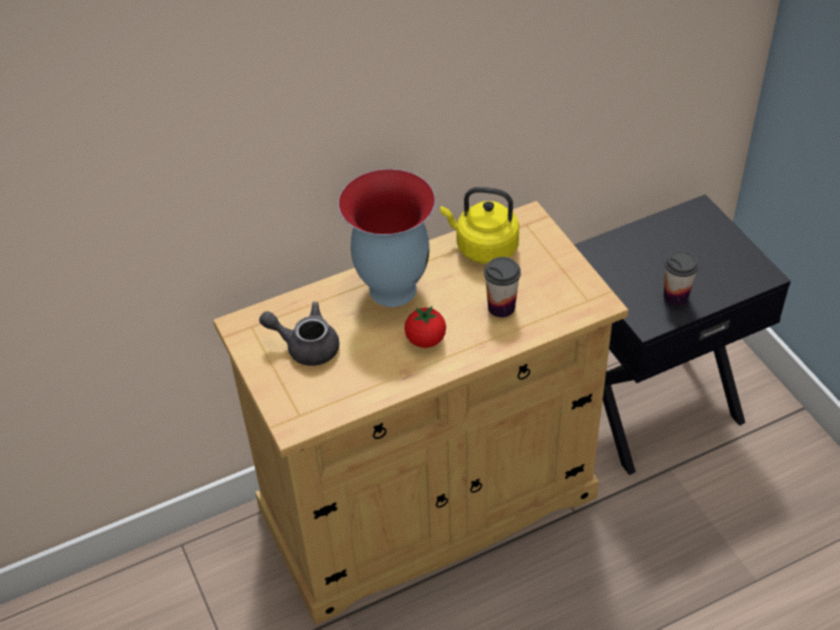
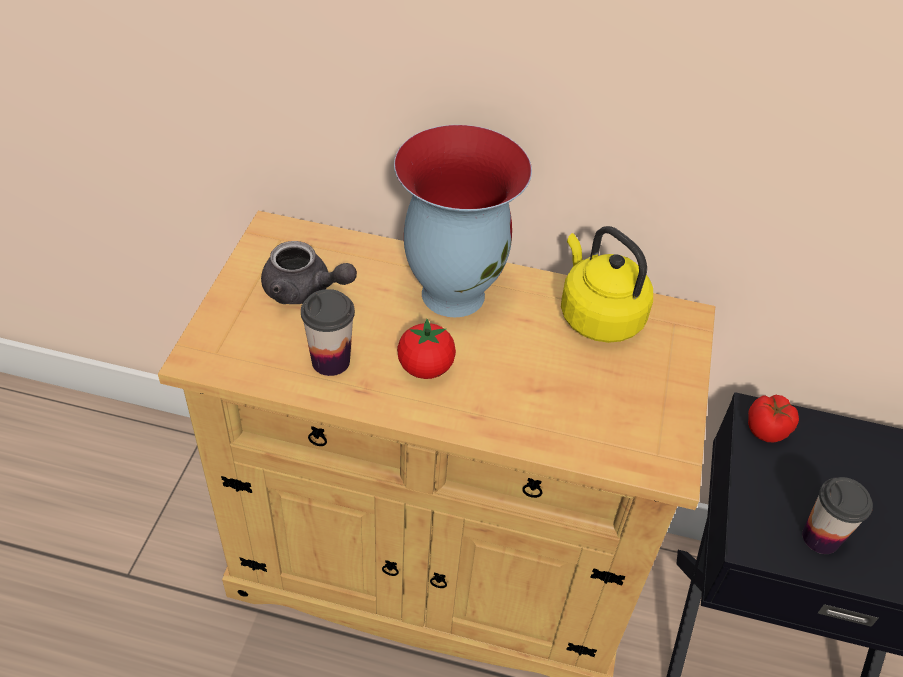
camera: 35 degrees right, 0 degrees up
(306, 346) = (304, 291): grey teapot -> grey teapot turned 150 degrees clockwise
(501, 307) = (546, 391): cup -> cup (330, 361)
(600, 257) = (767, 430): none -> tomato

